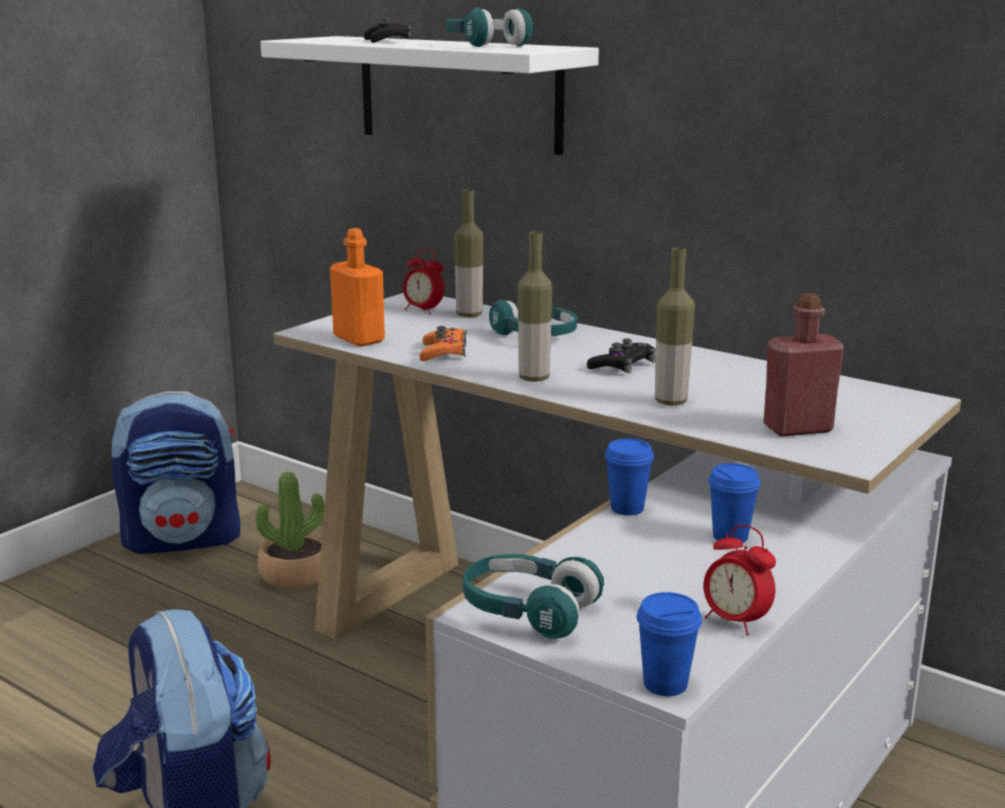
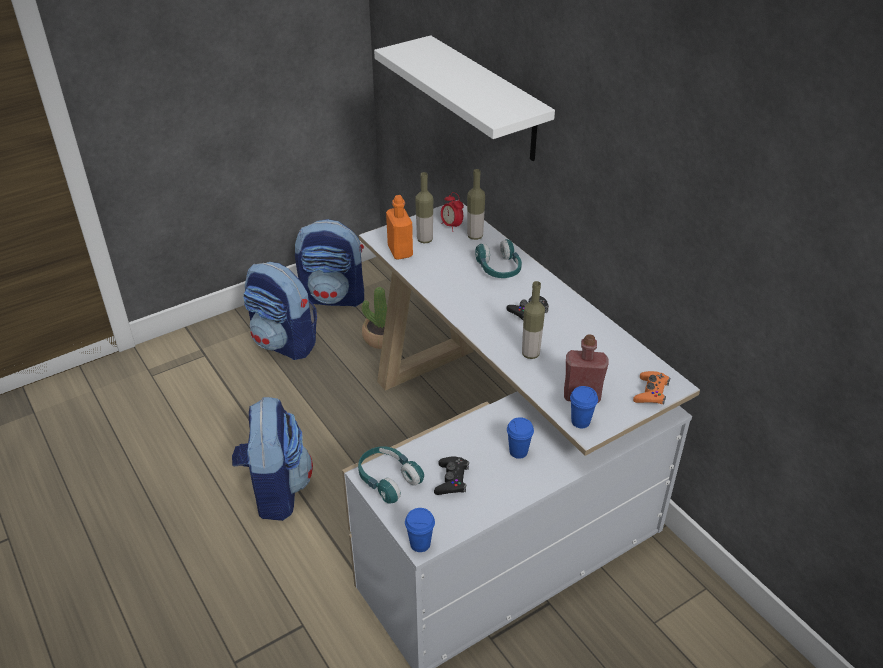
camera: 20 degrees right, 20 degrees up
(117, 610) = (284, 343): none -> backpack
(387, 41) = (444, 65): black game controller -> black game controller (451, 480)
(443, 352) = (438, 275): orange game controller -> orange game controller (651, 392)
(485, 45) = (489, 93): turquoise headphones -> none
(534, 378) = (471, 313): bottle -> bottle (424, 240)
(627, 508) = (480, 416): blue cup -> blue cup (580, 421)
(735, 622) = (478, 513): alarm clock -> none

